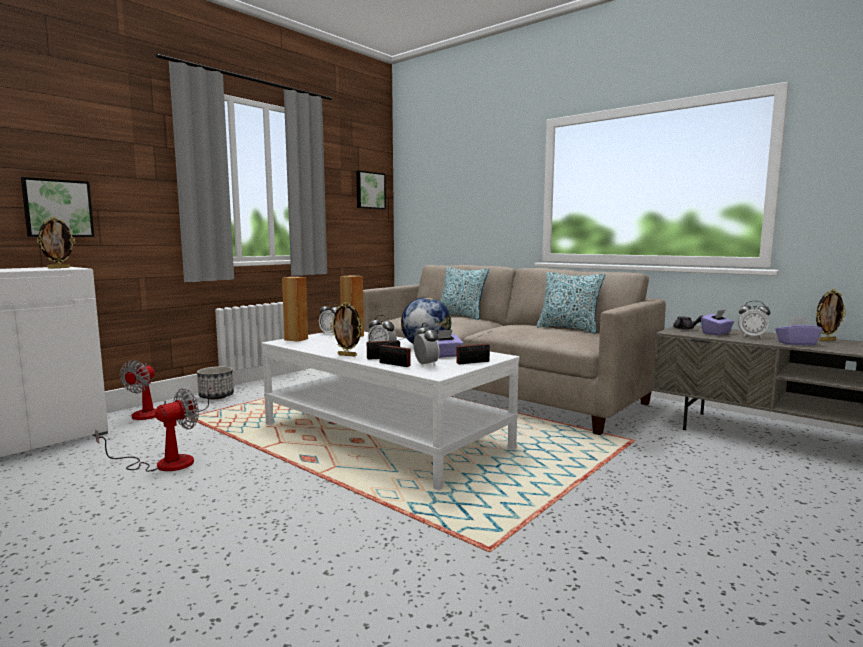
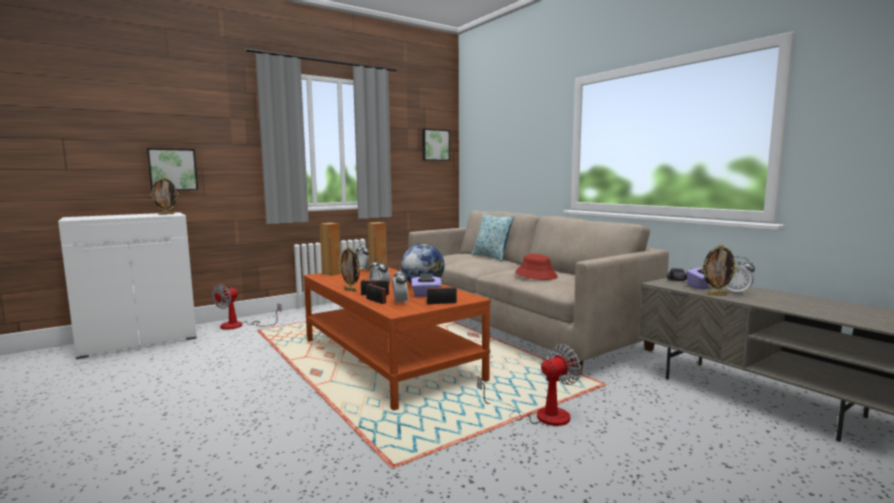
camera: 15 degrees right, 0 degrees up
(163, 463) = (214, 365): fan -> fan (540, 415)
(216, 396) = (290, 314): planter -> none
(384, 436) = (388, 359): white coffee table -> brown coffee table
(535, 330) = (536, 275): none -> red hat
(568, 329) = (572, 274): pillow -> none
(796, 343) = (774, 303): purple tissue box -> none
(826, 340) = (816, 301): picture frame -> picture frame (716, 295)

